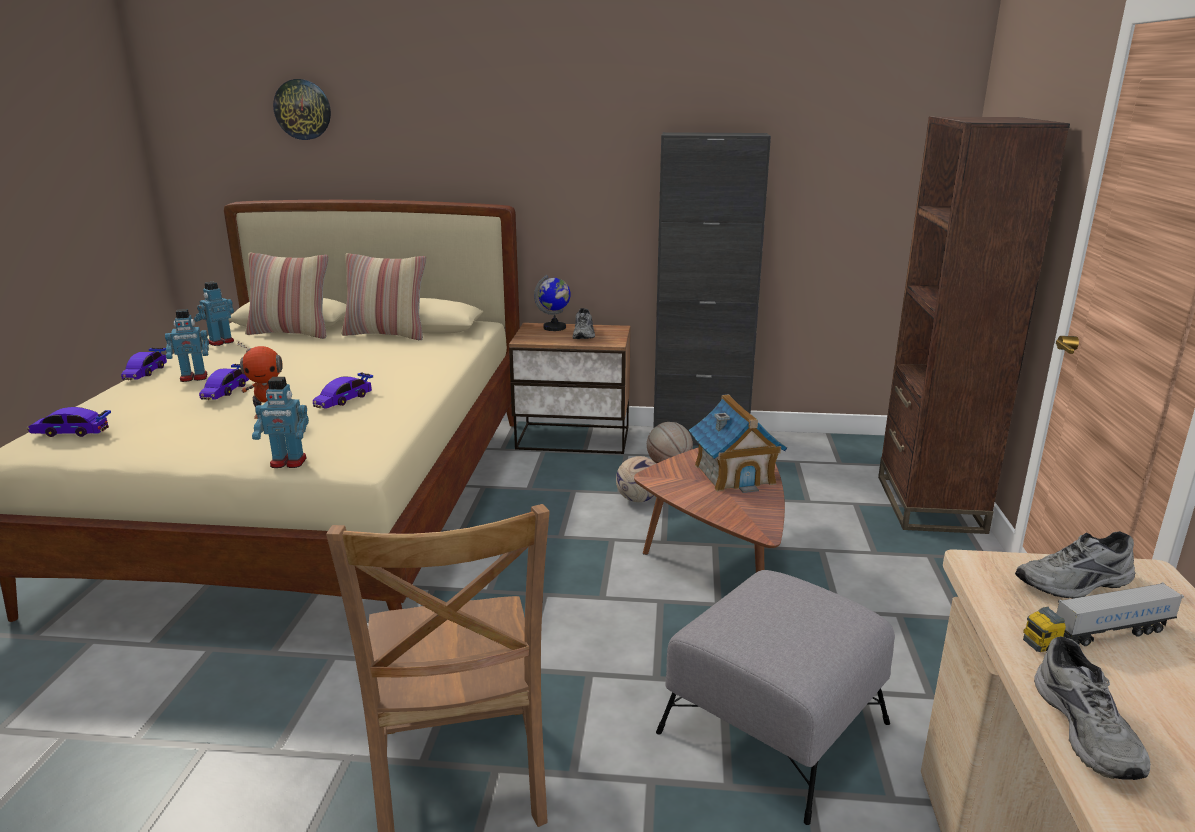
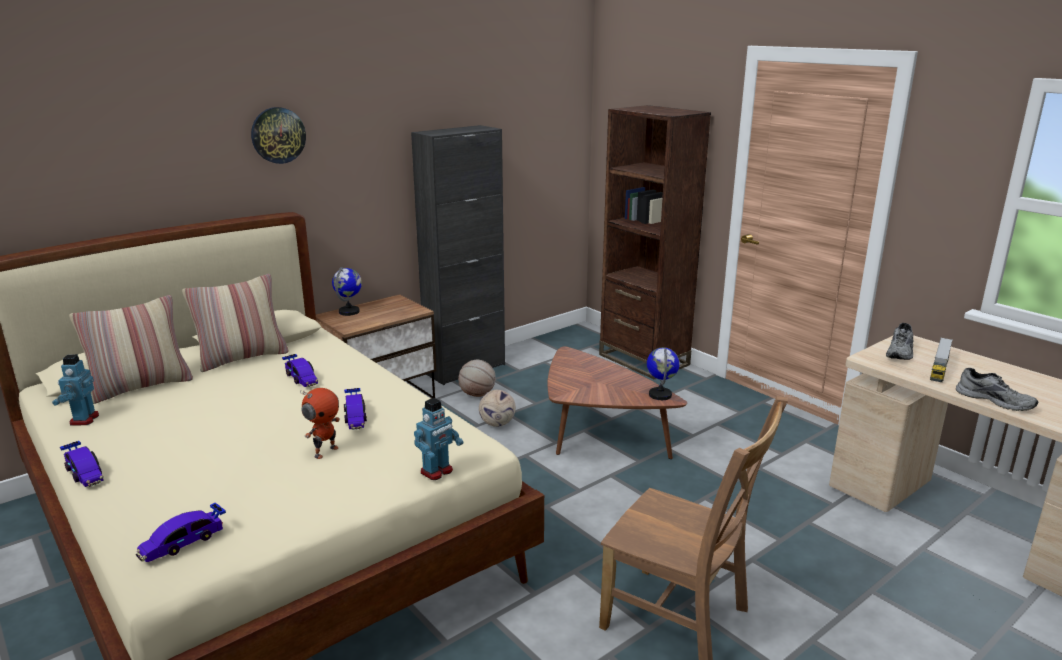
camera: 45 degrees left, 0 degrees up
(194, 378) = (161, 455): toy robot -> none
(226, 391) = (235, 451): toy car -> toy car (301, 378)
(302, 109) = (56, 145): wall clock -> wall clock (278, 135)
(585, 334) = (384, 310): grey shoe -> none
(734, 474) = (599, 374): toy house -> none
(760, 522) = (660, 395): none -> globe
(775, 727) = (755, 503): grey ottoman -> none

